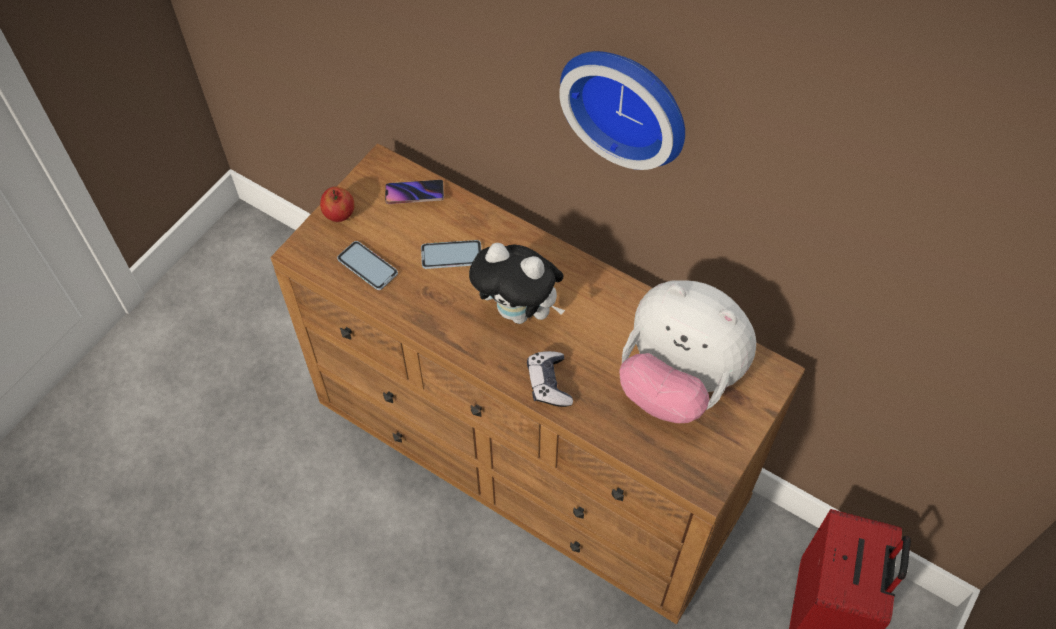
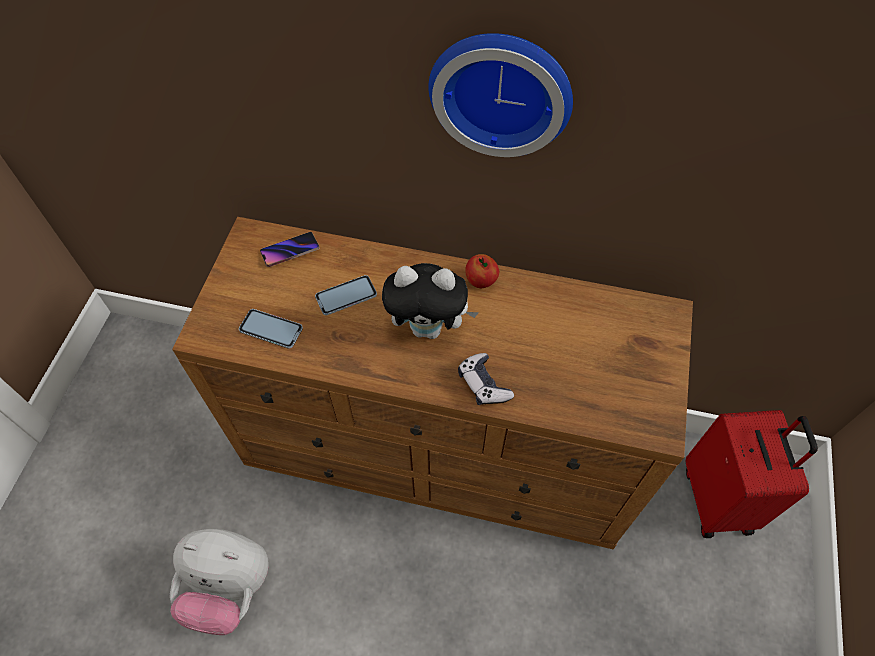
camera: 20 degrees left, 0 degrees up
(339, 215) = (226, 290): apple -> apple (481, 281)
(677, 381) = (594, 346): plush toy -> plush toy (229, 587)

